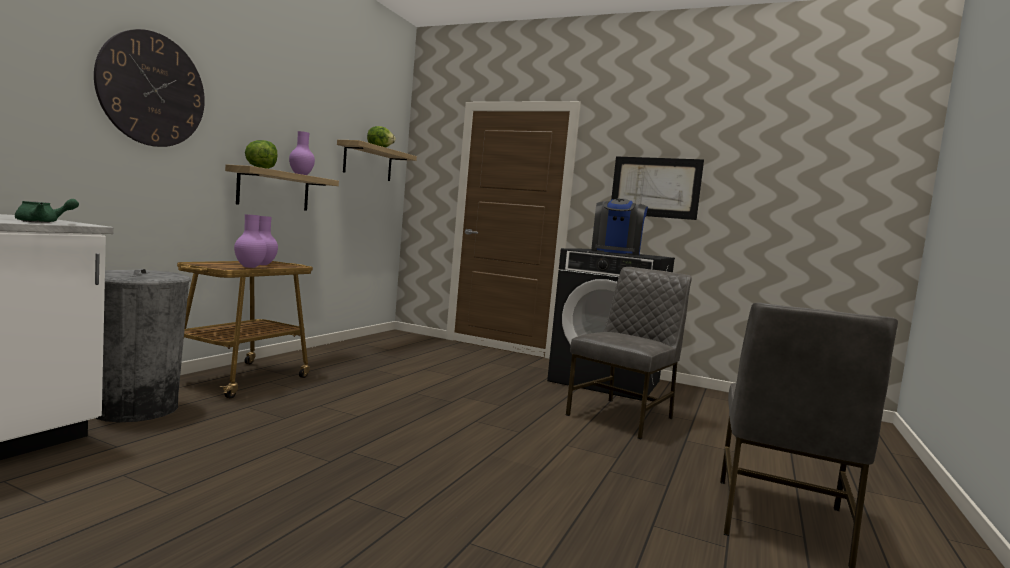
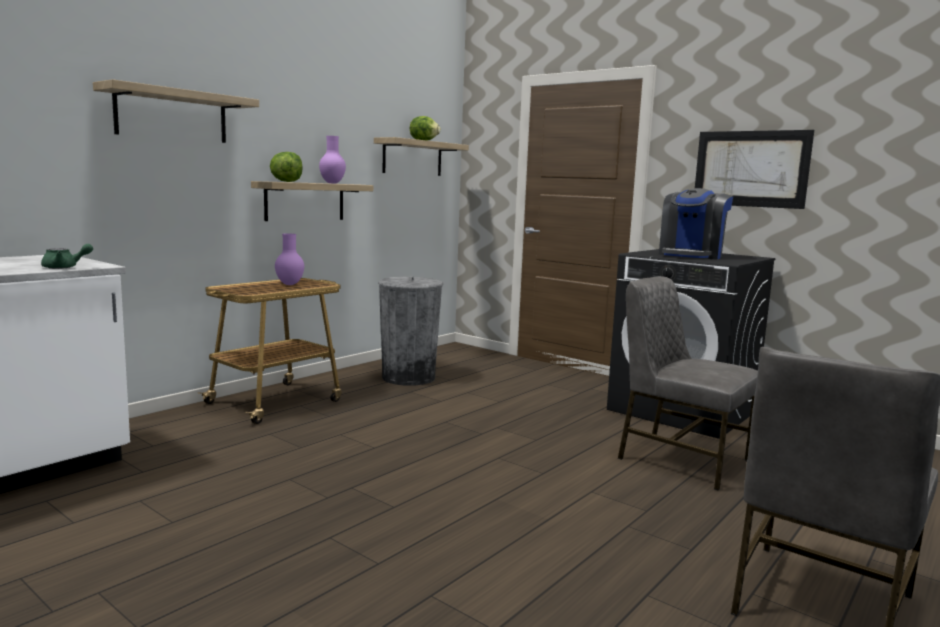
camera: 15 degrees right, 5 degrees up
(135, 409) = (169, 433): grey trash can -> grey trash can (408, 377)
(152, 89) = (172, 115): wall clock -> shelf
(250, 267) = (272, 290): purple vase -> none
(623, 417) = (681, 459): grey chair -> grey chair turned 105 degrees counterclockwise

